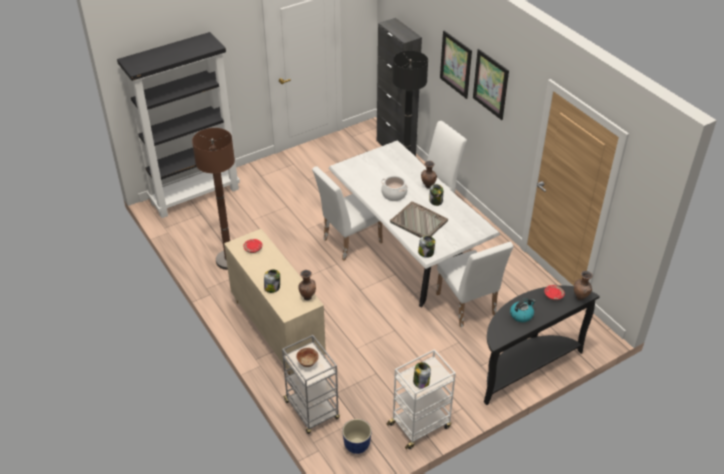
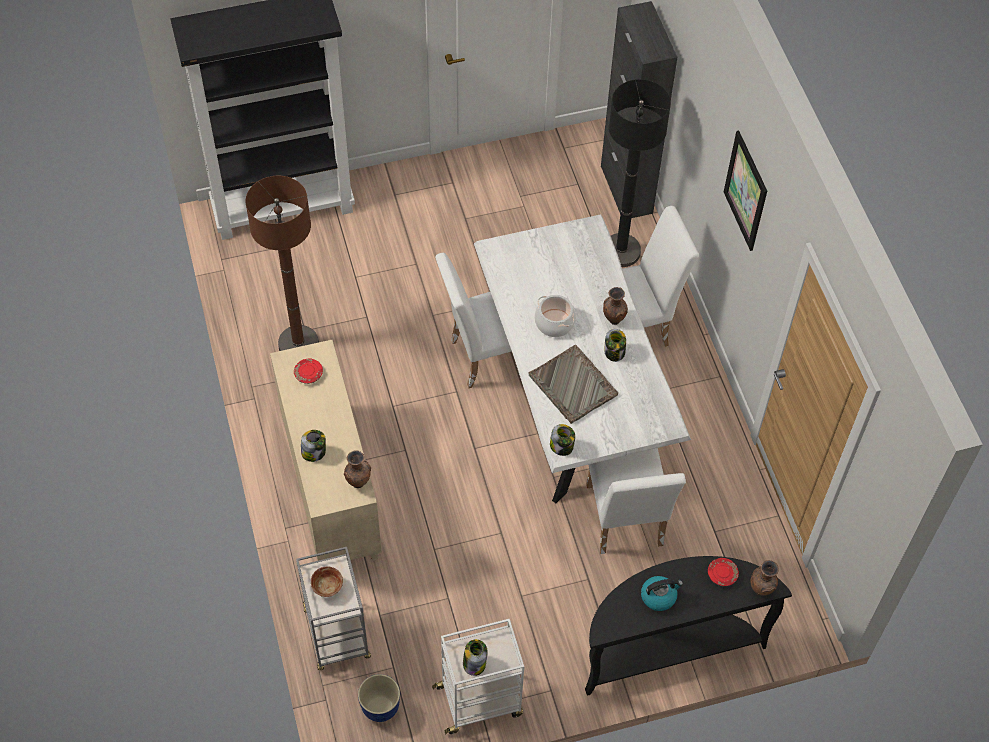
camera: 15 degrees right, 15 degrees up
(456, 64) = (712, 128): picture -> none

